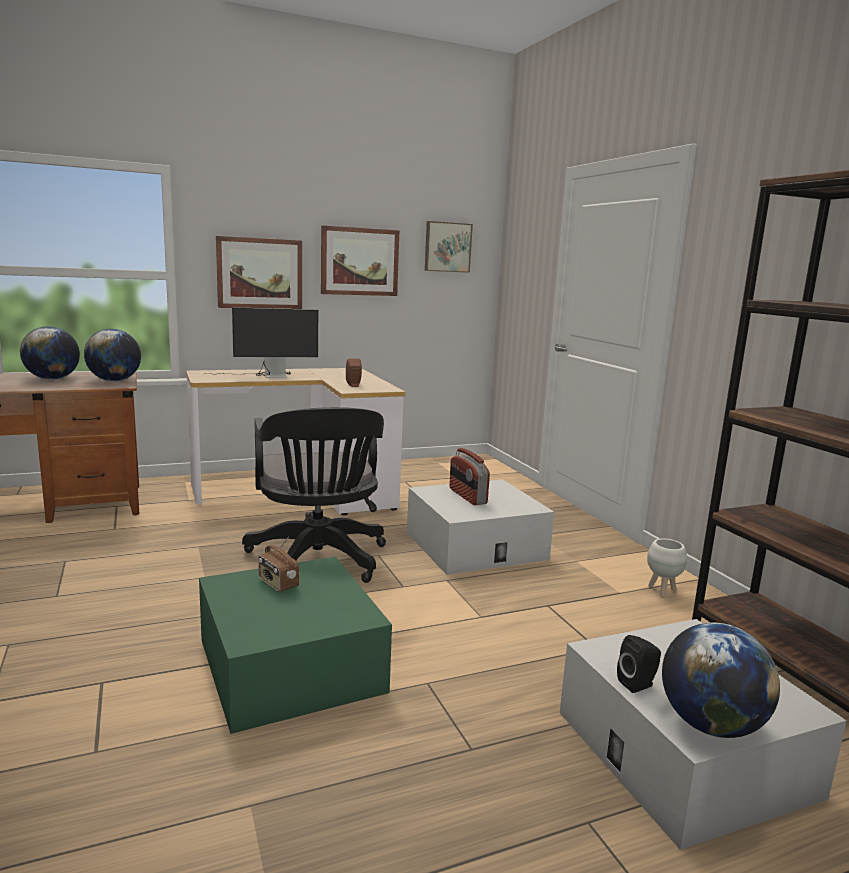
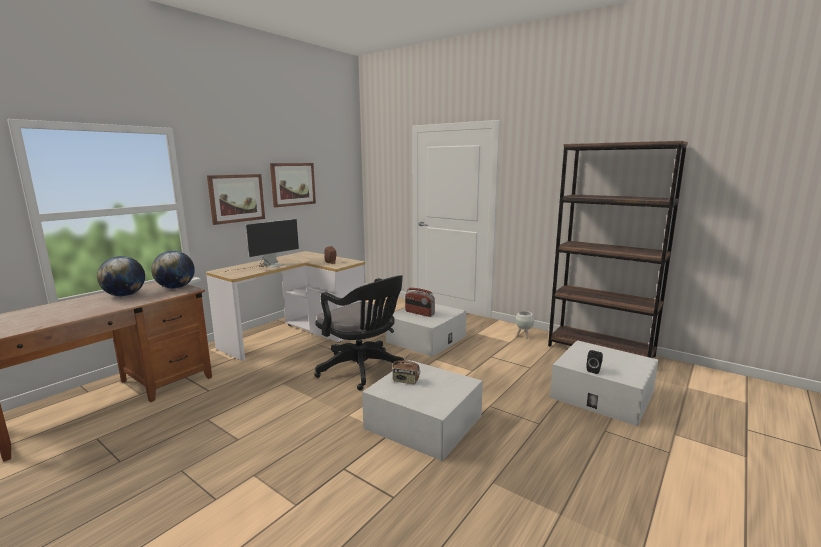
camera: 30 degrees left, 0 degrees up
(290, 665) = (423, 422): green storage box -> white storage box
(447, 247) = (337, 171): picture -> none
(710, 725) = (630, 375): globe -> none

